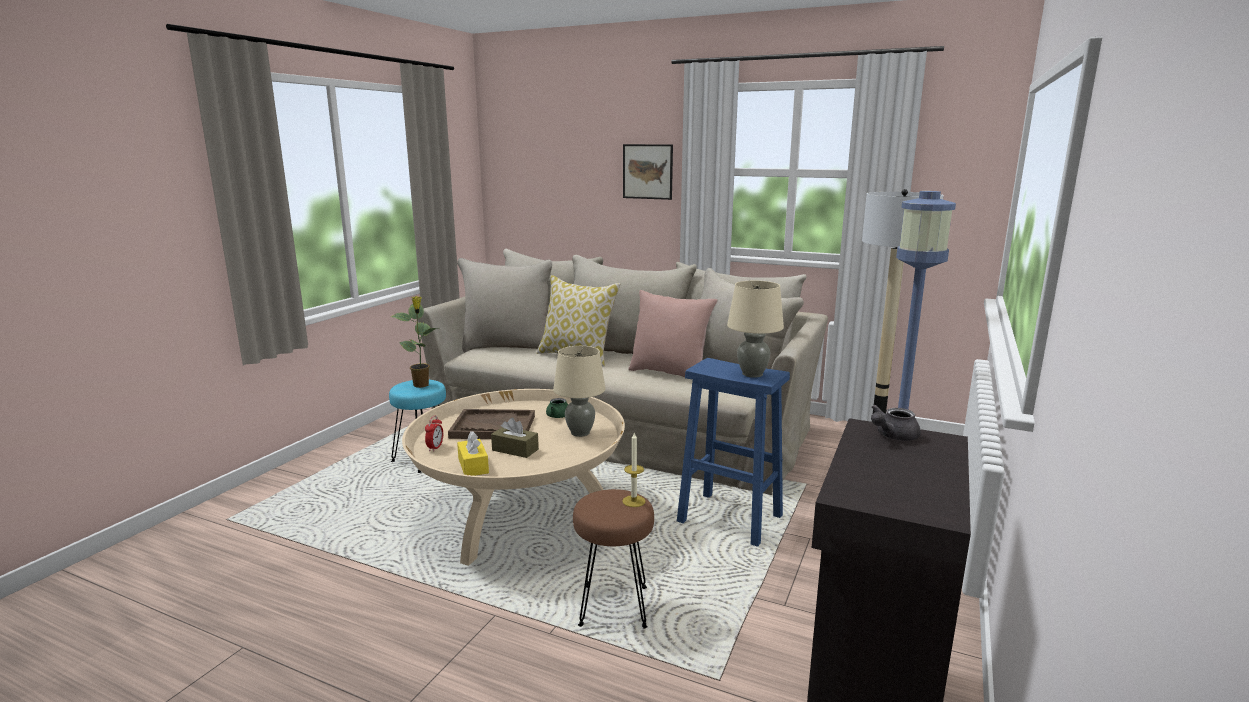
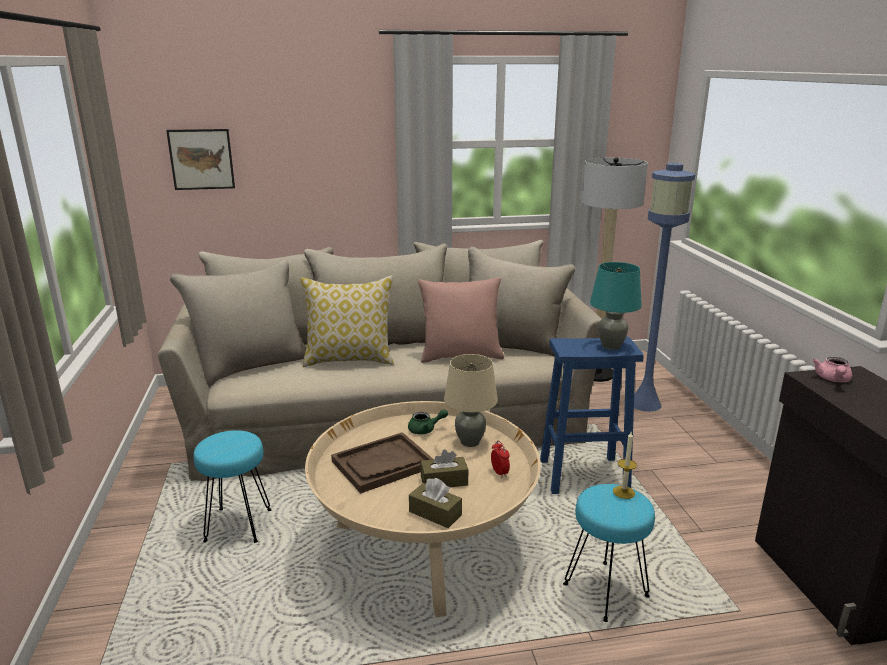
camera: 35 degrees left, 5 degrees up
(422, 385) = (232, 441): potted plant -> none
(435, 447) = (365, 509): alarm clock -> alarm clock (499, 472)
(473, 466) = (435, 513): yellow tissue box -> brown tissue box
(613, 607) = (606, 591): brown stool -> turquoise stool
(647, 171) = (349, 148): picture -> picture (201, 159)
(752, 374) = (611, 346): beige table lamp -> turquoise table lamp
(892, 436) = (832, 379): grey teapot -> pink teapot

